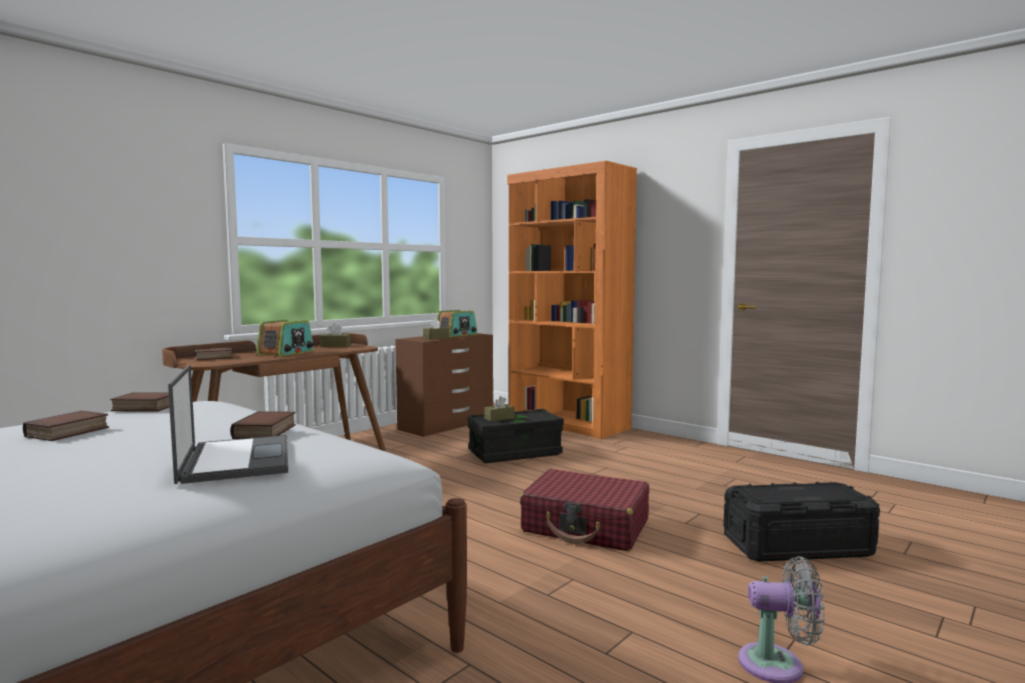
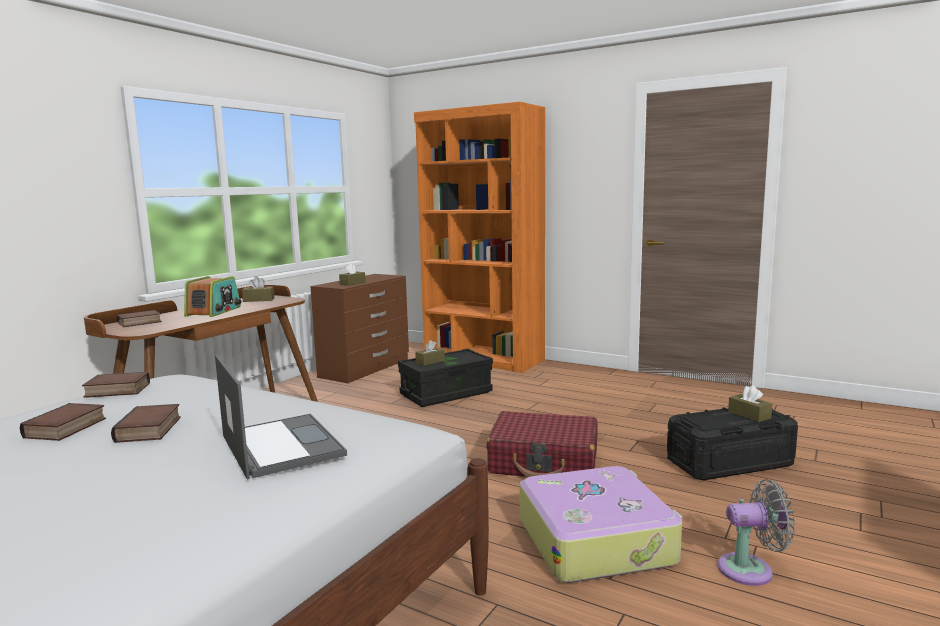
camera: 10 degrees left, 5 degrees up
(266, 432) = (279, 410): book -> book (150, 430)
(457, 335) = (370, 278): radio -> none
(608, 611) = (596, 540): none -> suitcase
(821, 492) = (749, 415): none -> brown tissue box

